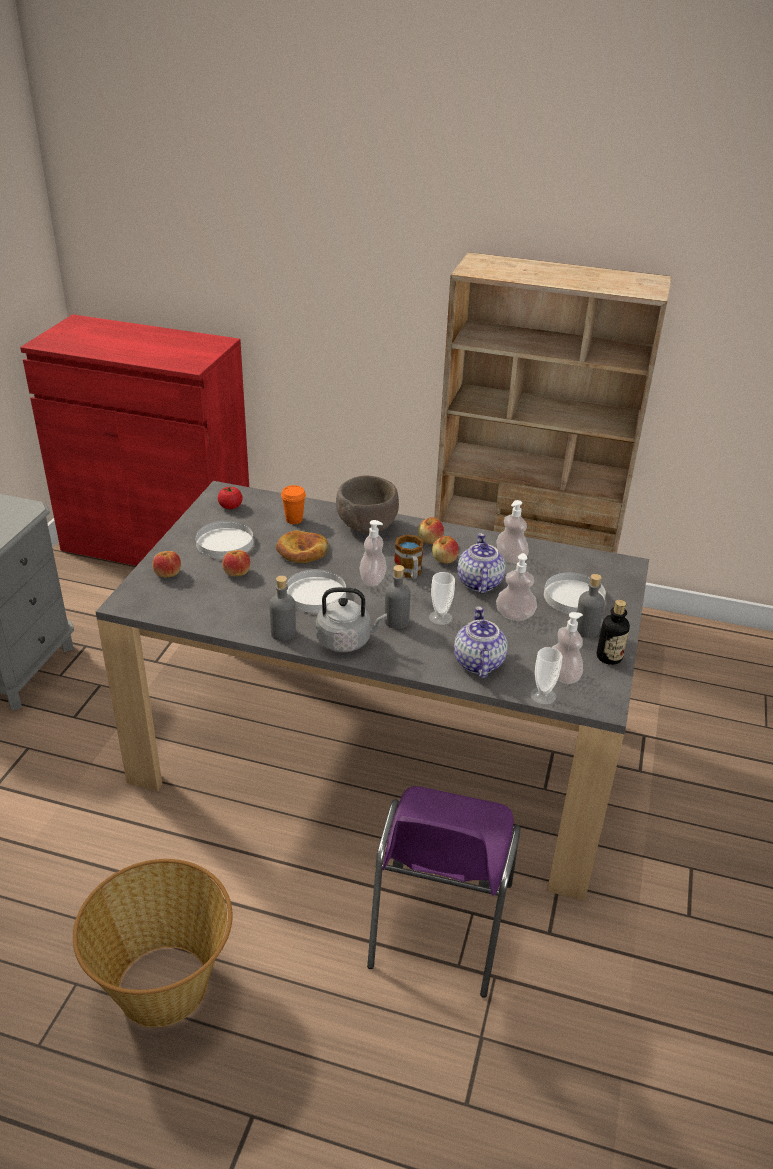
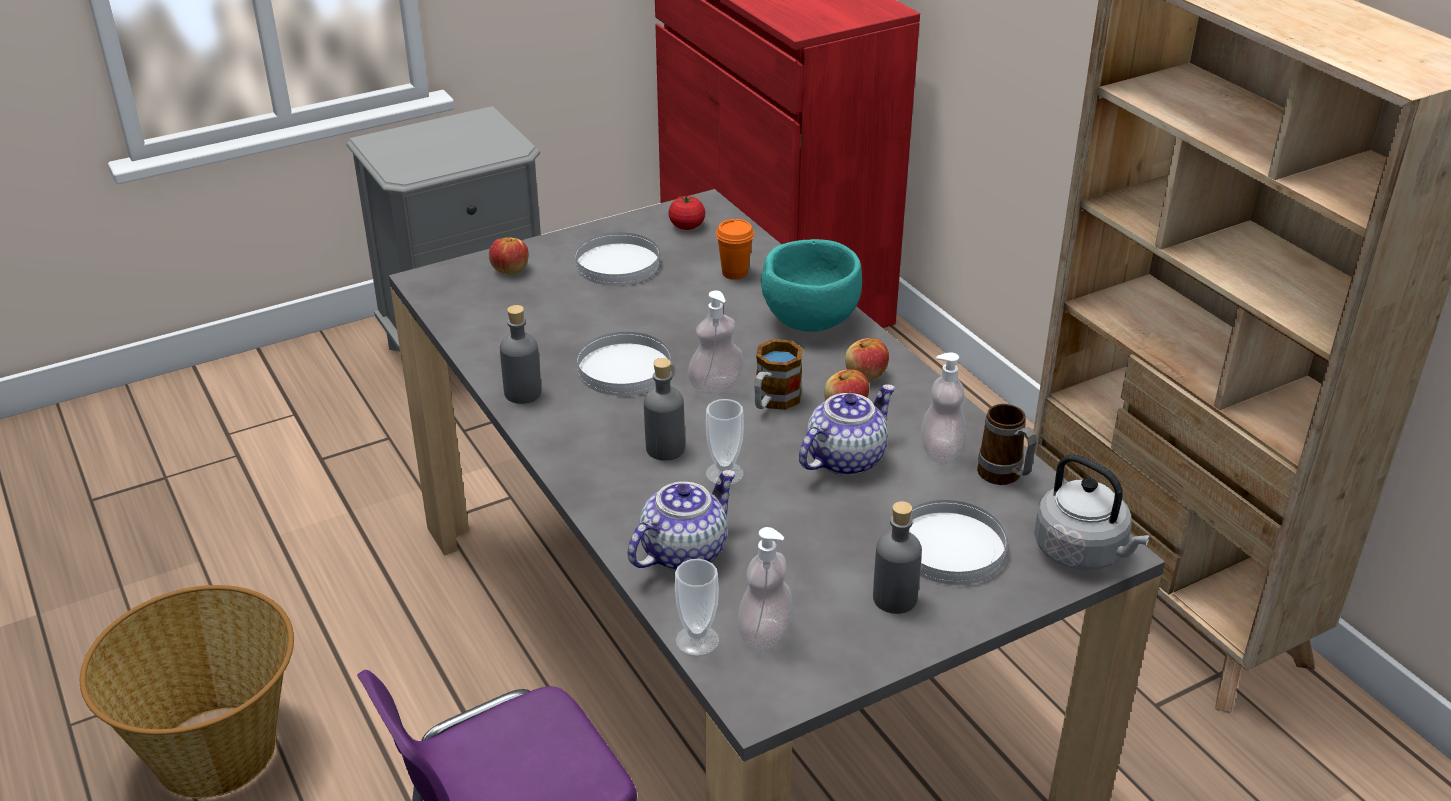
camera: 45 degrees right, 0 degrees up
(236, 572) = (579, 302): apple -> none
(302, 550) = (687, 312): bread -> none
(346, 641) = (574, 439): grey kettle -> grey kettle (1083, 552)
(366, 526) = (809, 320): brown bowl -> turquoise bowl
(514, 615) = (825, 524): soap dispenser -> none
(550, 556) = (1004, 478): none -> mug
(609, 657) = (868, 651): bottle -> none

